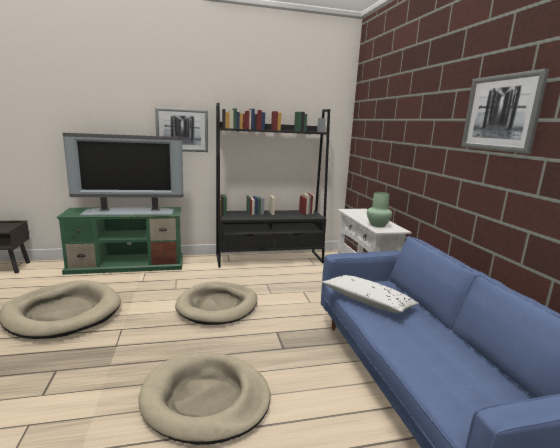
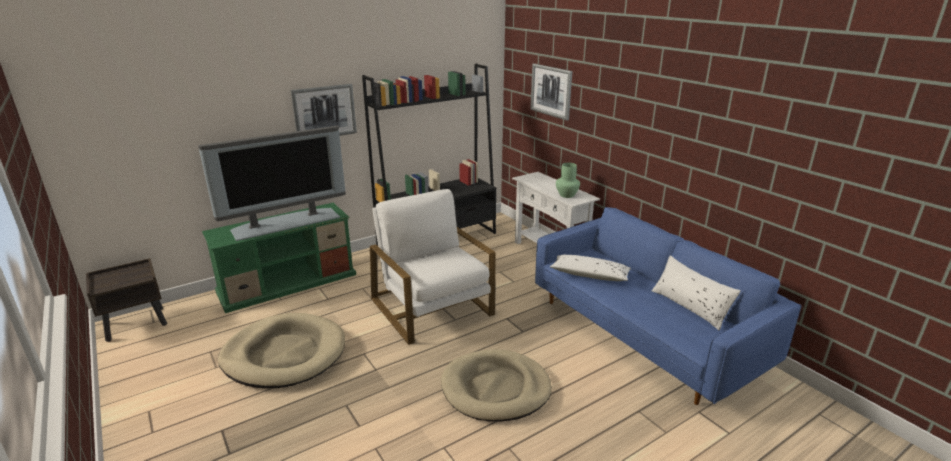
camera: 20 degrees left, 10 degrees up
(218, 306) = (433, 307): beige dog bed -> white armchair
(479, 363) = (690, 306): none -> white pillow
(501, 113) = (683, 104): picture -> picture (551, 91)

